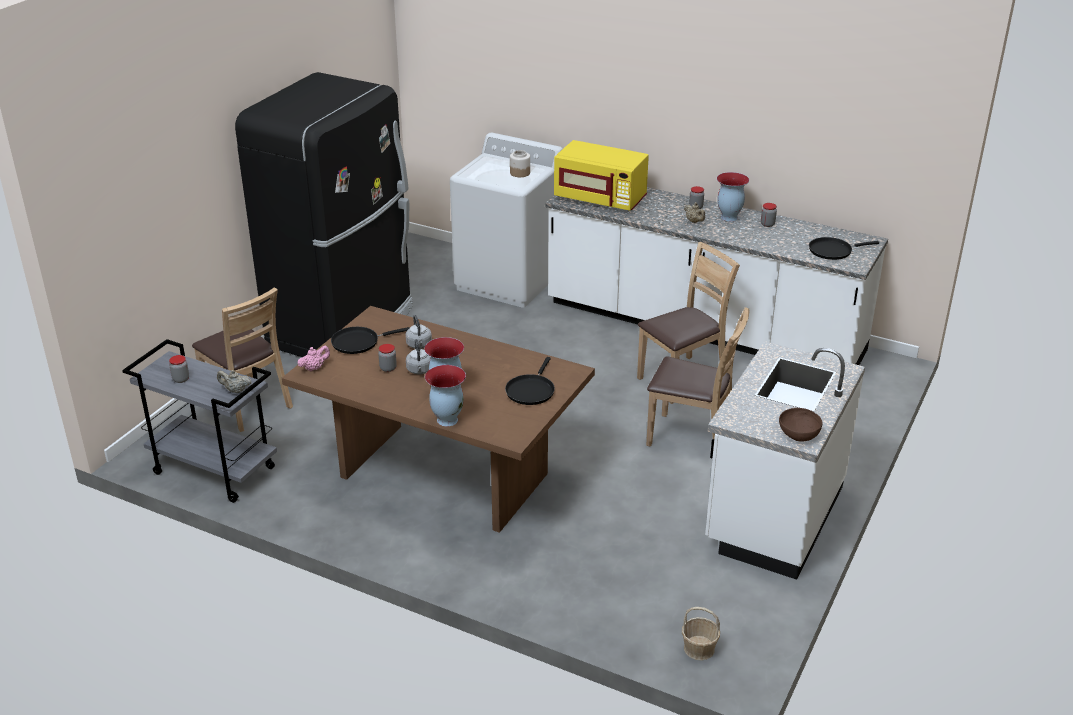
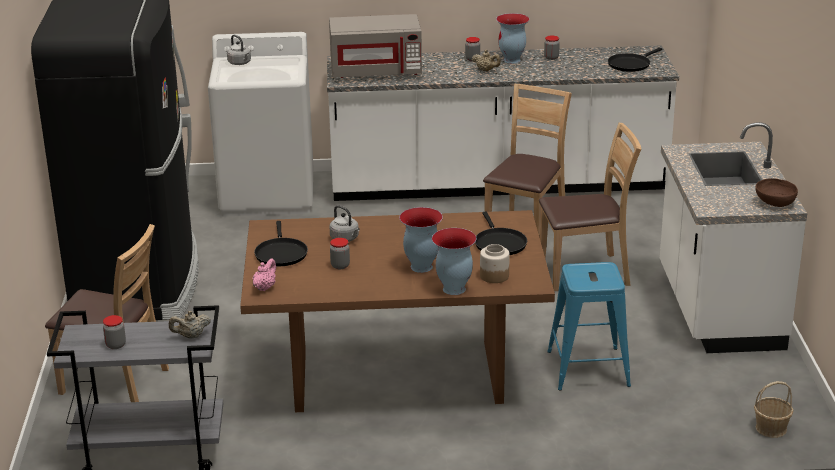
camera: 30 degrees left, 5 degrees down
(358, 342) = (281, 253): black frying pan -> black frying pan turned 45 degrees counterclockwise
(419, 370) = (374, 258): grey kettle -> grey kettle (240, 63)
(519, 173) = (277, 66): jar -> jar (494, 276)
(599, 528) = (587, 368): none -> blue stool
(601, 198) = (376, 72): yellow microwave -> grey microwave

